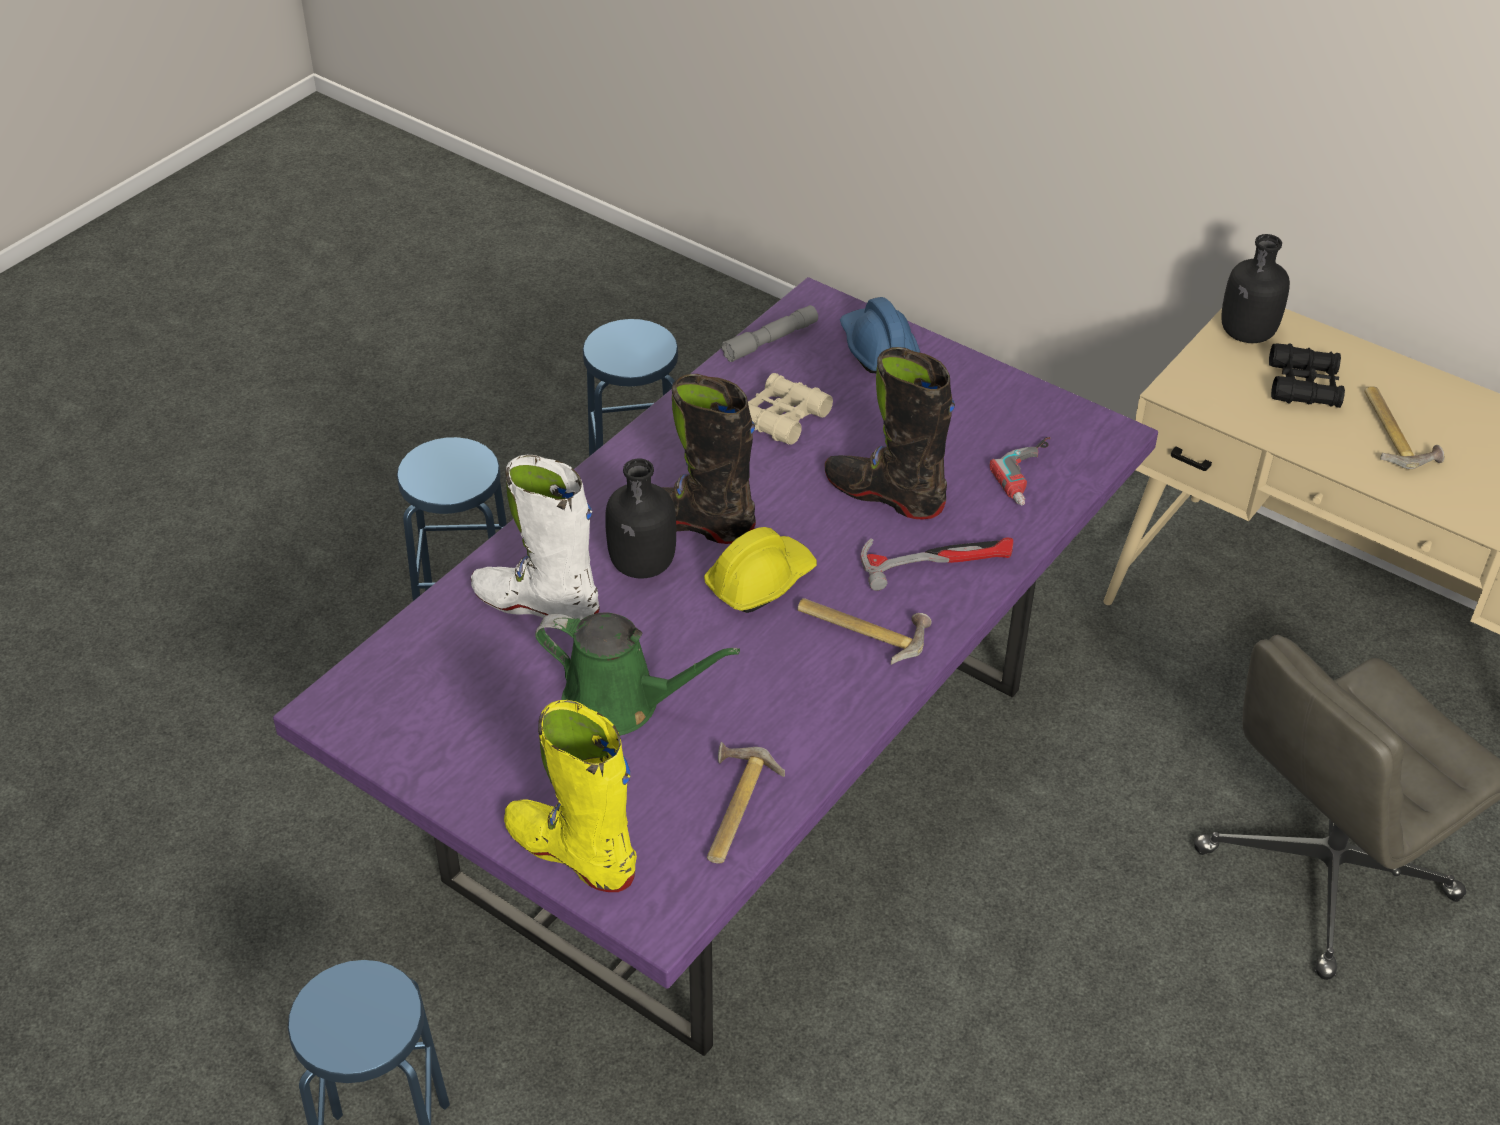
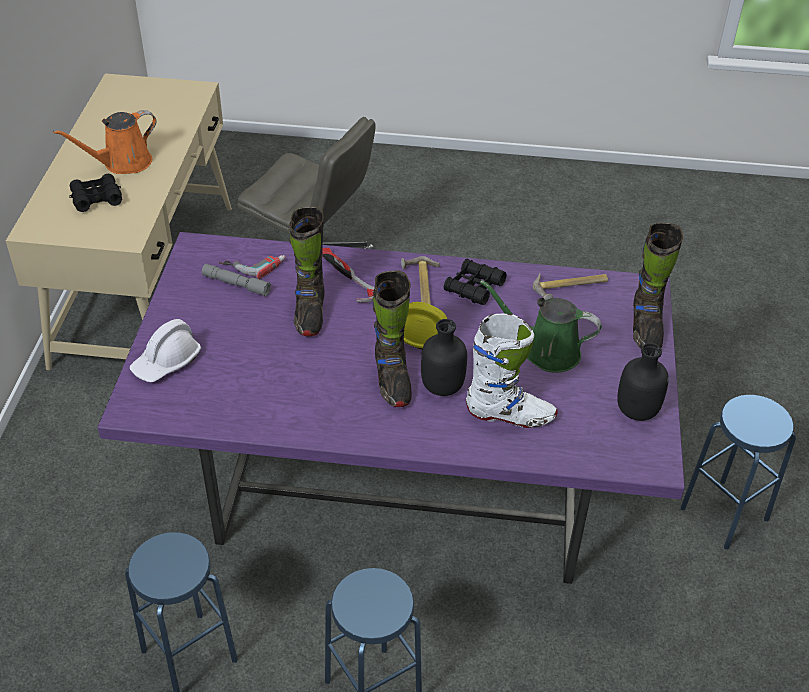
camera: 120 degrees left, 0 degrees up
(537, 606) = (510, 416): white boot -> white boot turned 75 degrees counterclockwise
(572, 853) = (645, 328): yellow boot -> black boot
(621, 703) = (545, 351): green watering can -> green watering can turned 60 degrees counterclockwise
(770, 341) = (188, 415): grey flashlight -> grey flashlight (236, 284)
(781, 418) = (268, 379): beige binoculars -> none
(818, 689) = (474, 287): none -> black binoculars
(877, 348) = (166, 362): blue hard hat -> white hard hat
(1245, 334) = (55, 228): black bottle -> black bottle (638, 411)
(1394, 433) = (123, 163): hammer -> orange watering can

